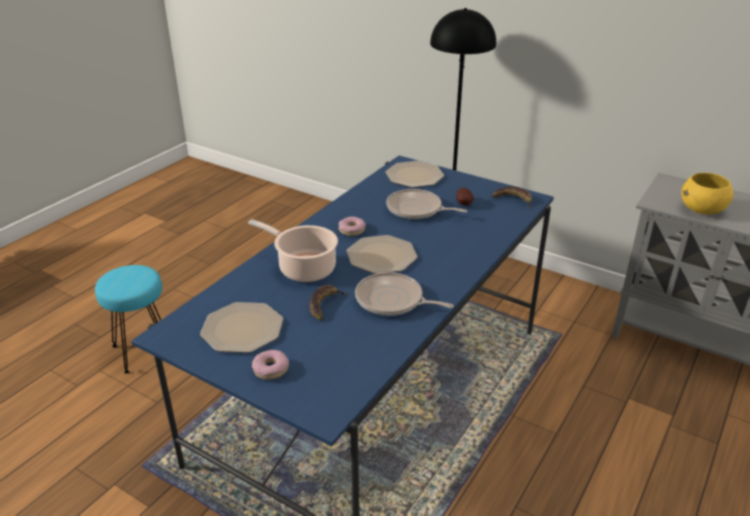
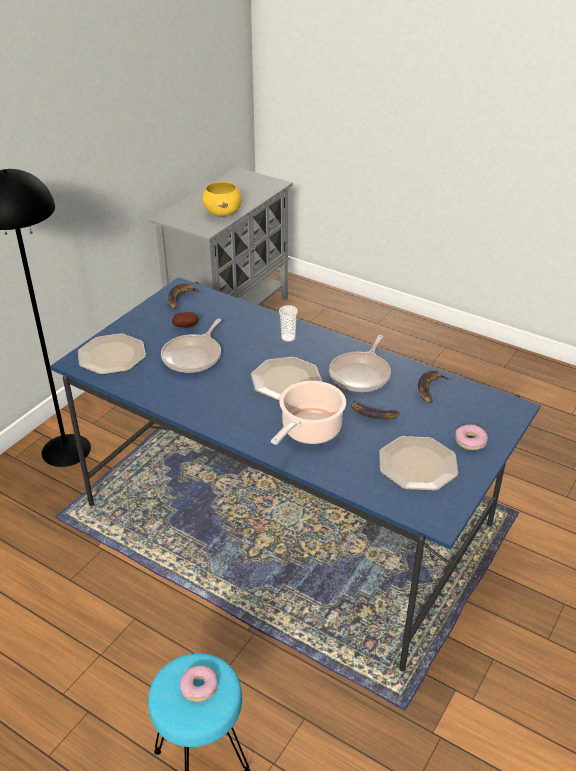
camera: 90 degrees left, 5 degrees up
(351, 230) = (233, 400): donut -> donut (199, 687)
(367, 348) = (430, 388): none -> banana
(455, 257) = (288, 338): none -> cup

